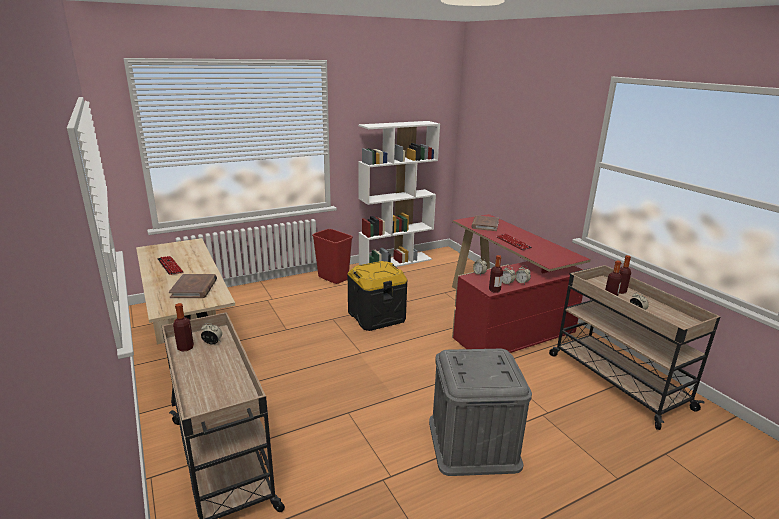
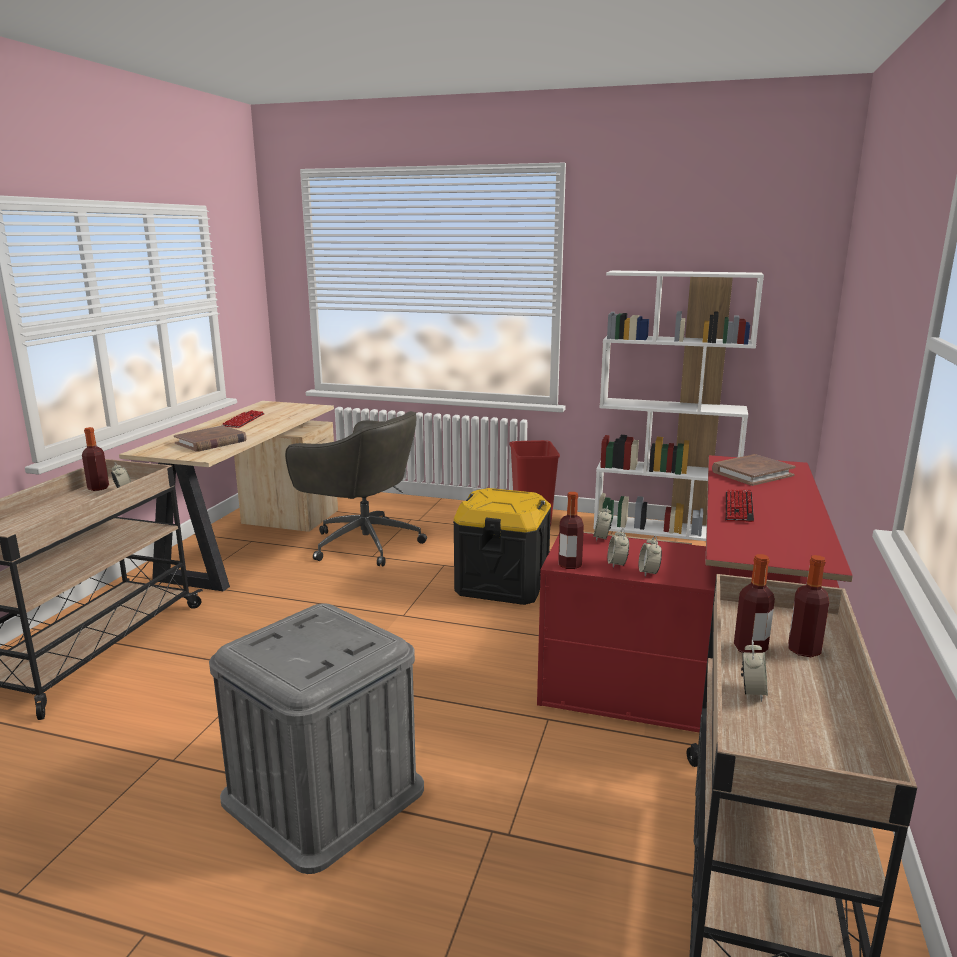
camera: 45 degrees right, 5 degrees down
(266, 324) = (363, 543): none -> grey office chair

